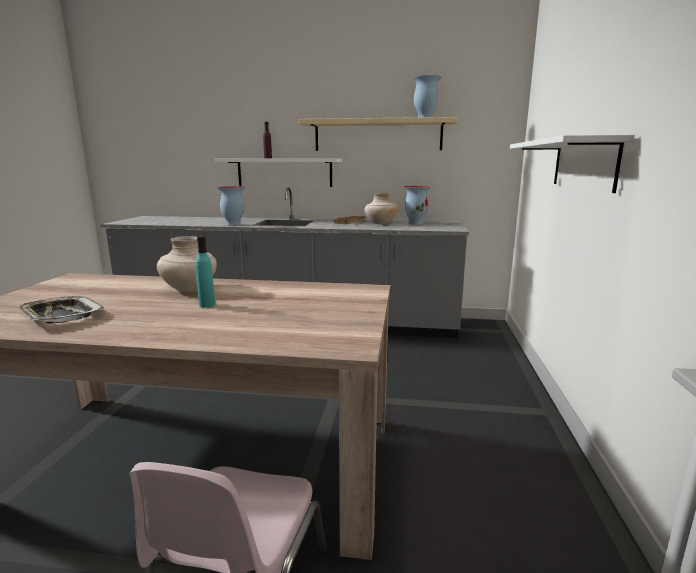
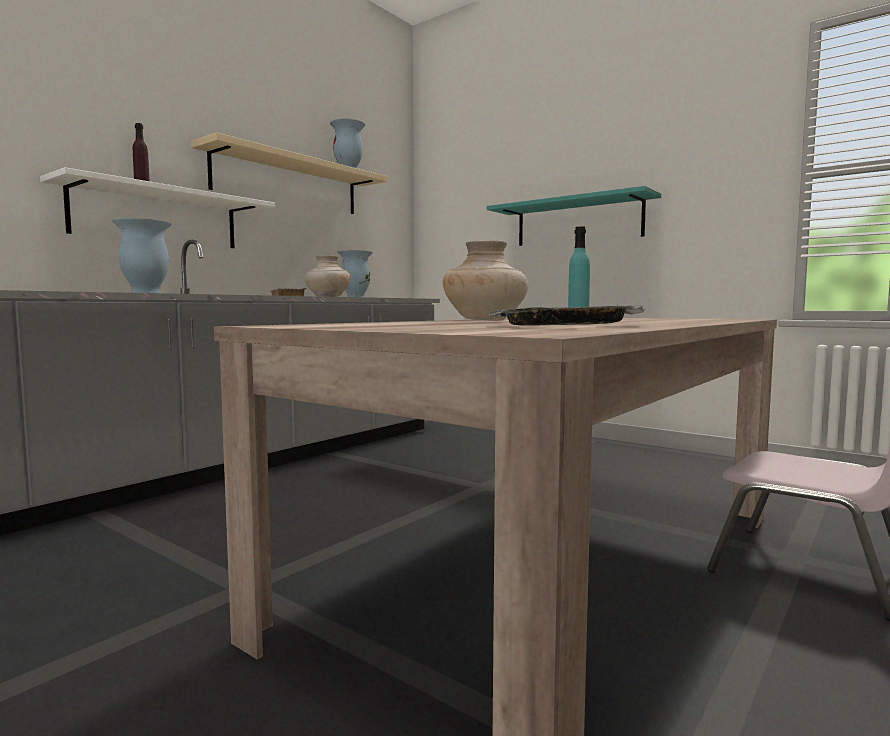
camera: 60 degrees left, 10 degrees down
(583, 164) = (578, 222): white shelf -> turquoise shelf

